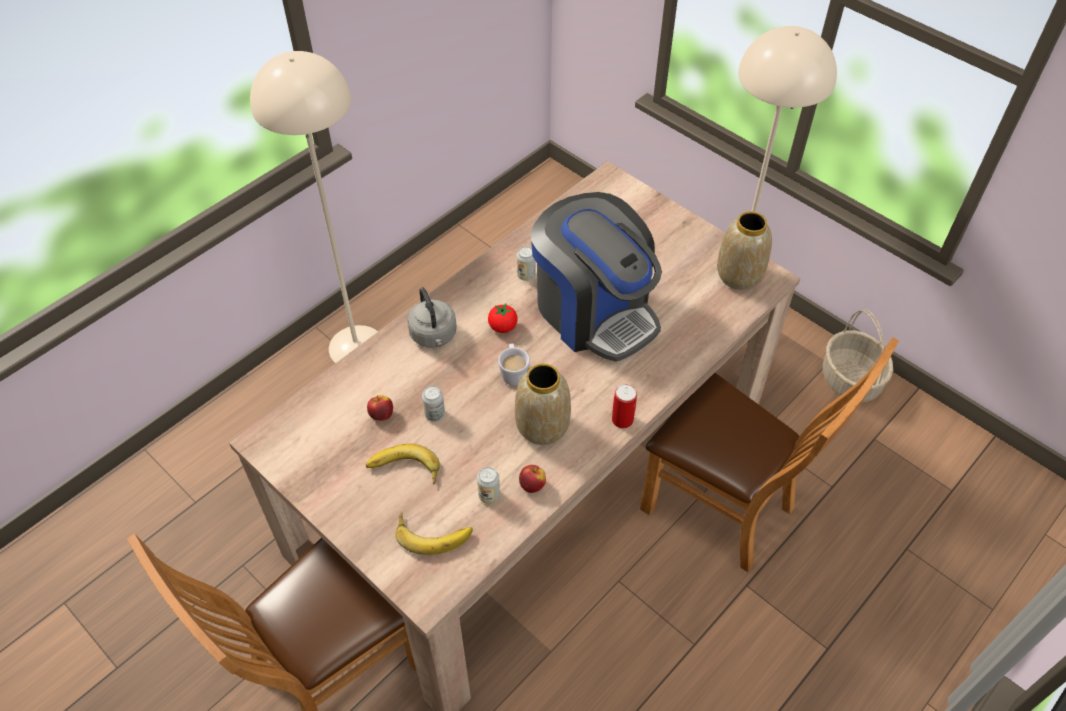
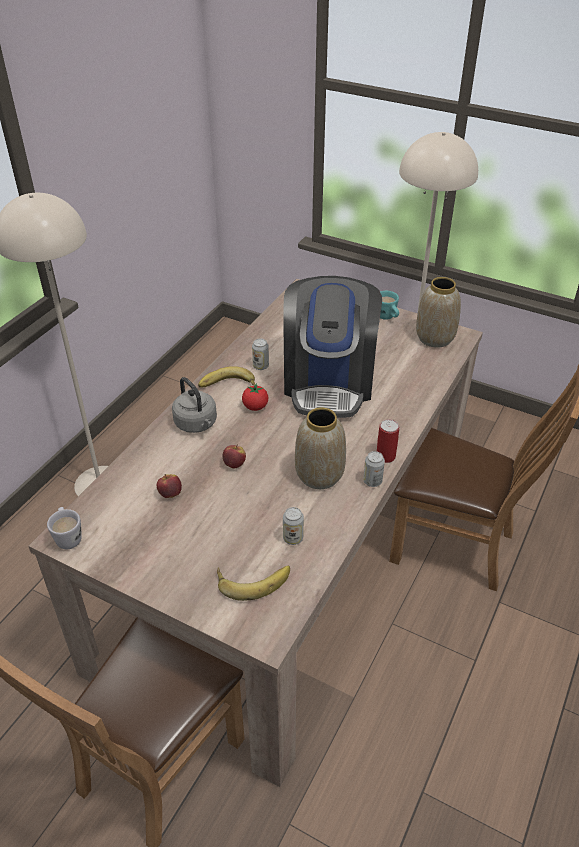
camera: 15 degrees left, 10 degrees down
(404, 470) = (207, 534): banana -> banana (227, 386)
(435, 414) = (219, 484): can -> can (372, 481)
(513, 373) = (278, 439): white mug -> white mug (68, 536)
(532, 485) = (328, 522): apple -> apple (234, 464)
(594, 311) = (329, 382): coffee machine -> coffee machine turned 60 degrees clockwise
(694, 236) = (387, 317): none -> turquoise mug
(851, 380) = (517, 431): basket -> none

